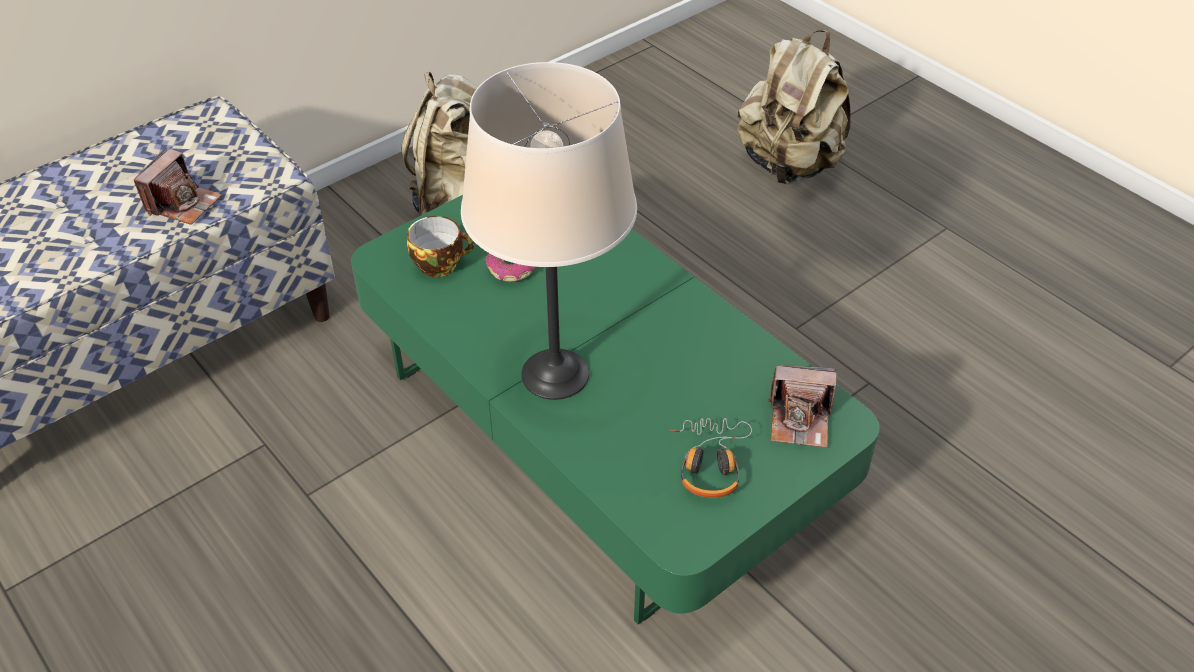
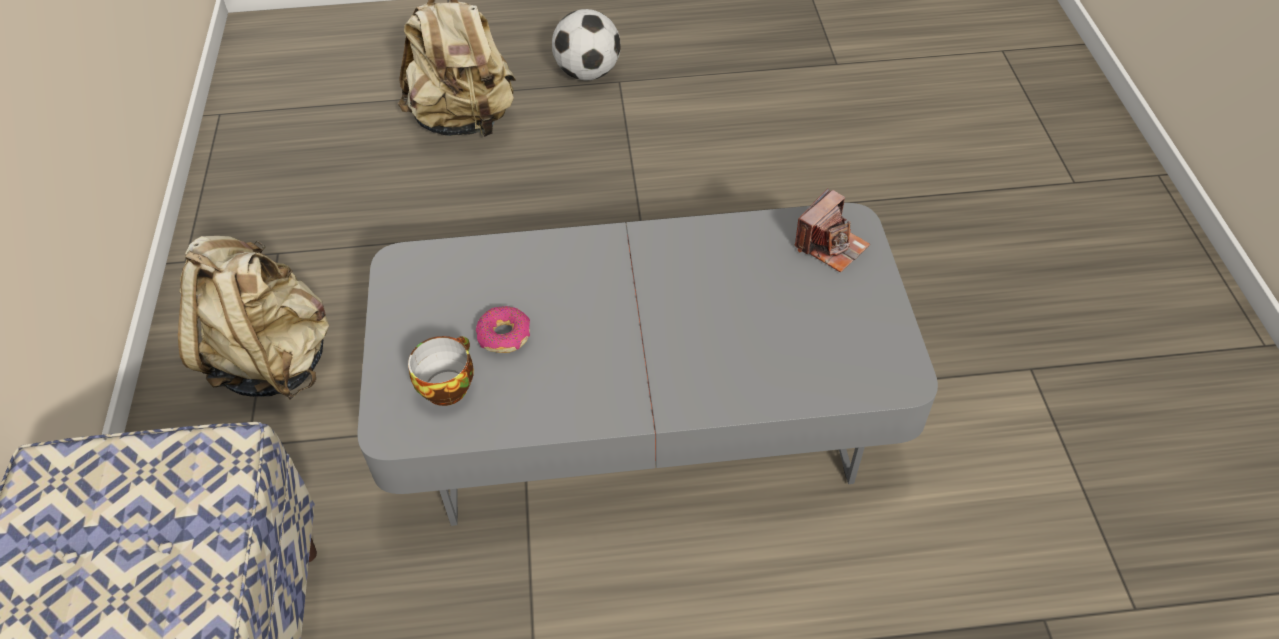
camera: 55 degrees left, 5 degrees up
(183, 204) = (184, 560): camera -> none
(554, 374) = (662, 370): beige table lamp -> none
(597, 432) = (641, 406): green coffee table -> grey coffee table
(710, 463) = (835, 321): headphones -> none
(932, 203) = (588, 73): none -> football

